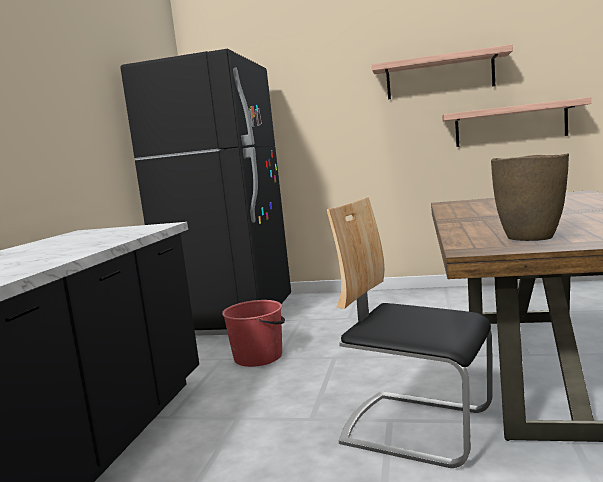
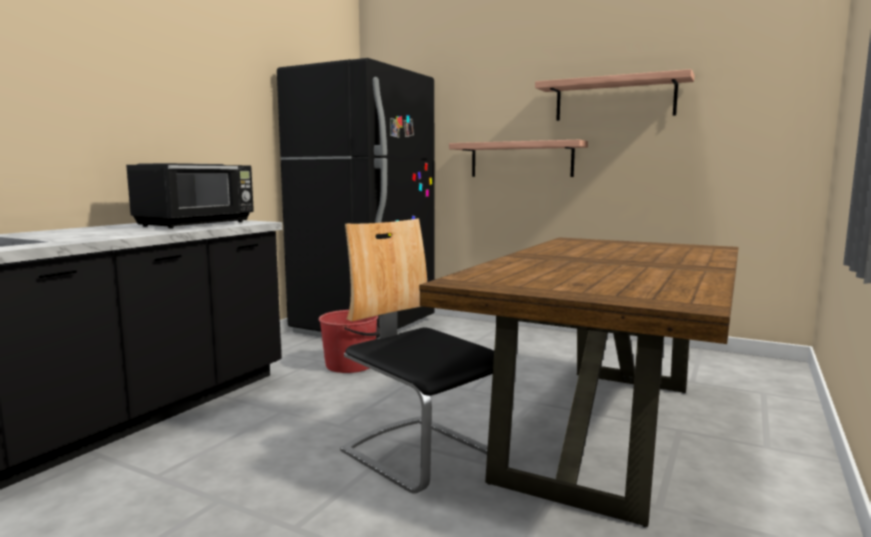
camera: 15 degrees right, 0 degrees up
(102, 235) = (197, 224): none -> black microwave
(510, 124) = (688, 161): shelf -> shelf (521, 159)
(530, 237) = (532, 280): brown vase -> none

